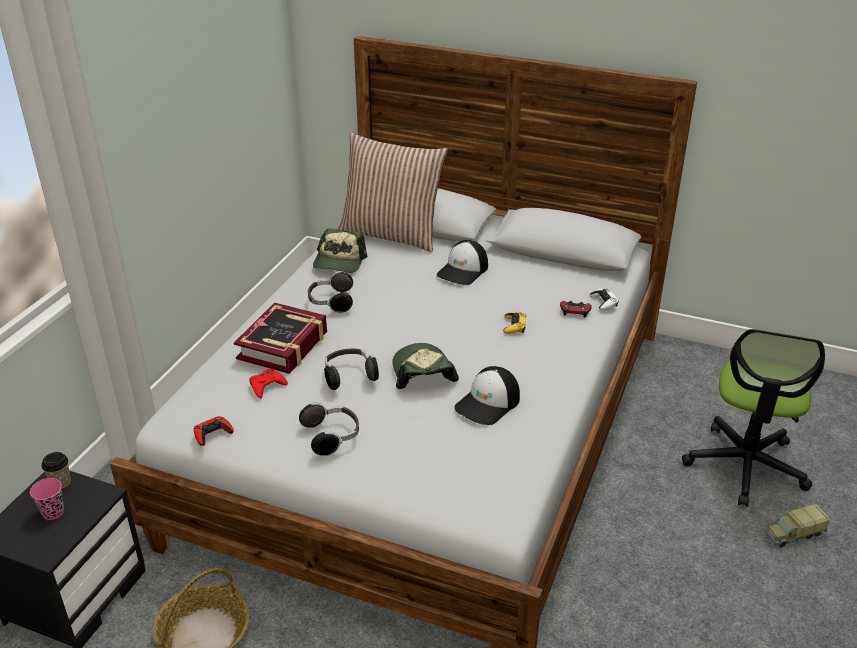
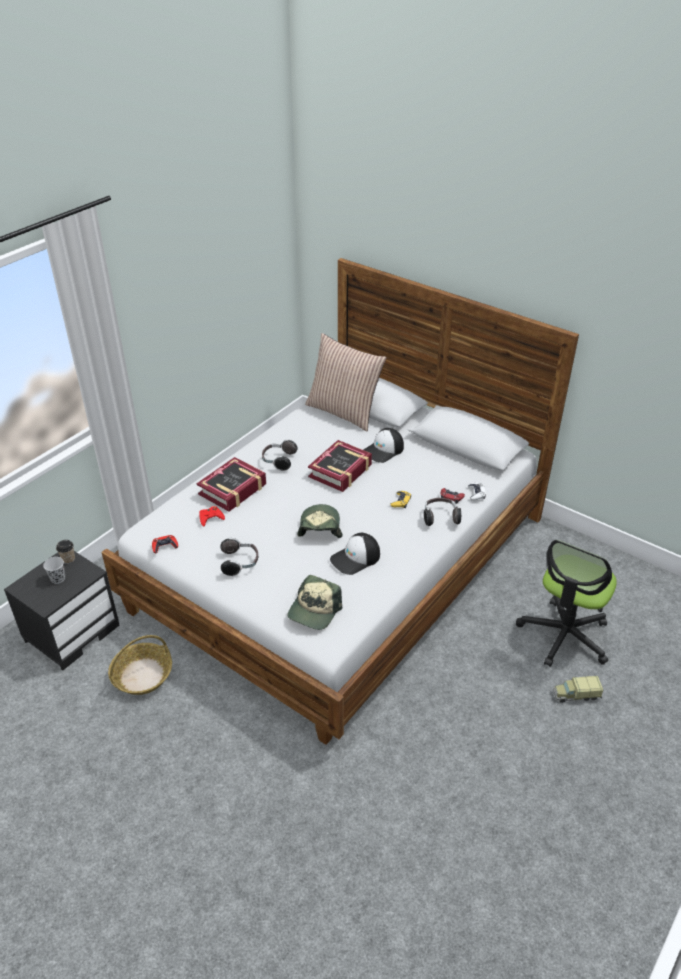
camera: 15 degrees right, 5 degrees up
(53, 512) = (58, 579): pink cup -> black cup
(339, 262) = (297, 429): cap -> cap (314, 610)
(349, 376) = (268, 520): headphones -> headphones (440, 517)
(419, 302) = (340, 471): none -> book

